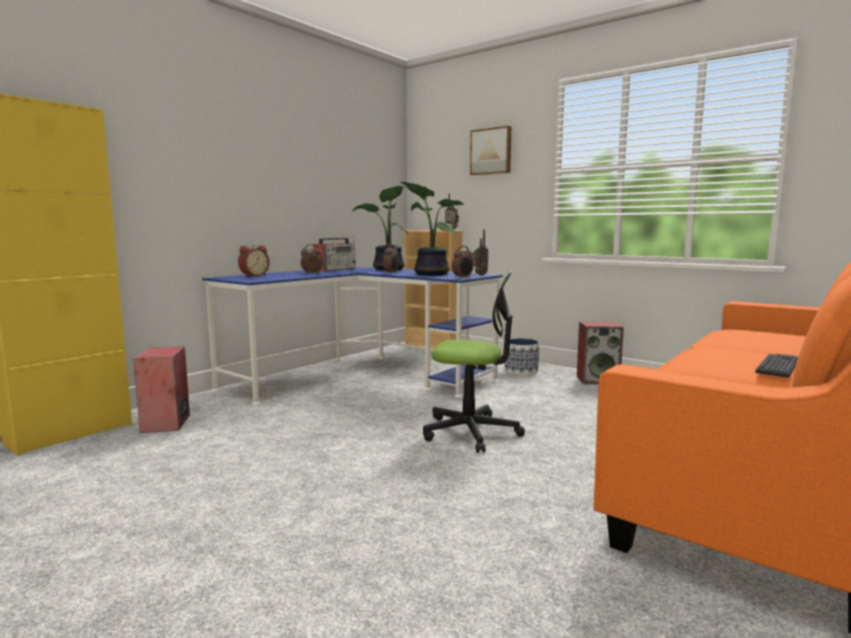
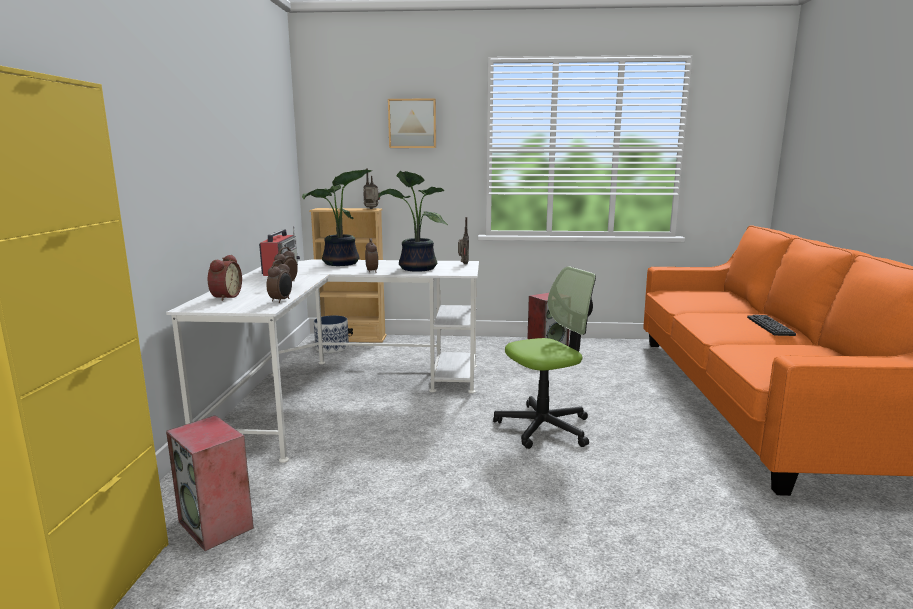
camera: 35 degrees left, 5 degrees up
(359, 377) = (339, 392): blue desk -> white desk
(463, 278) = (468, 272): alarm clock -> alarm clock (281, 300)
(521, 371) = (477, 350): planter -> planter (332, 348)

